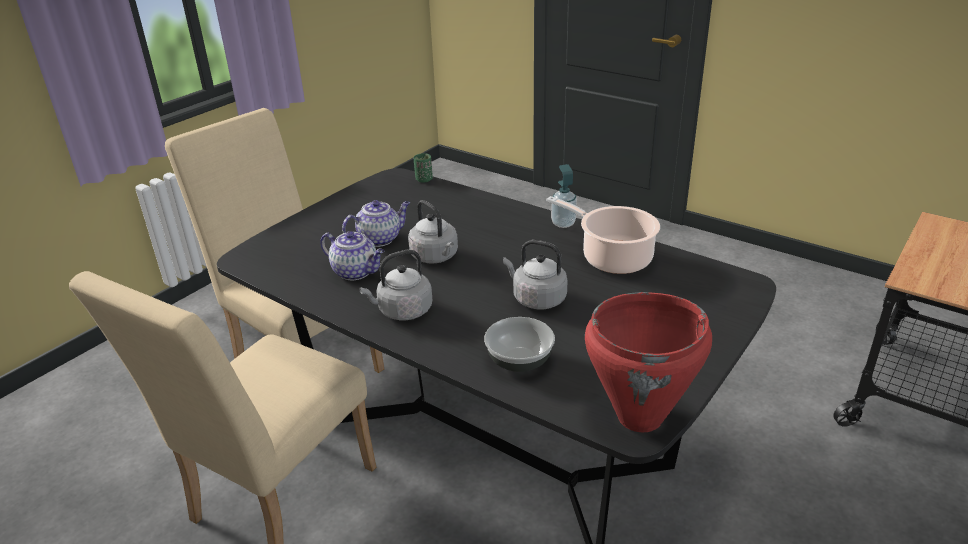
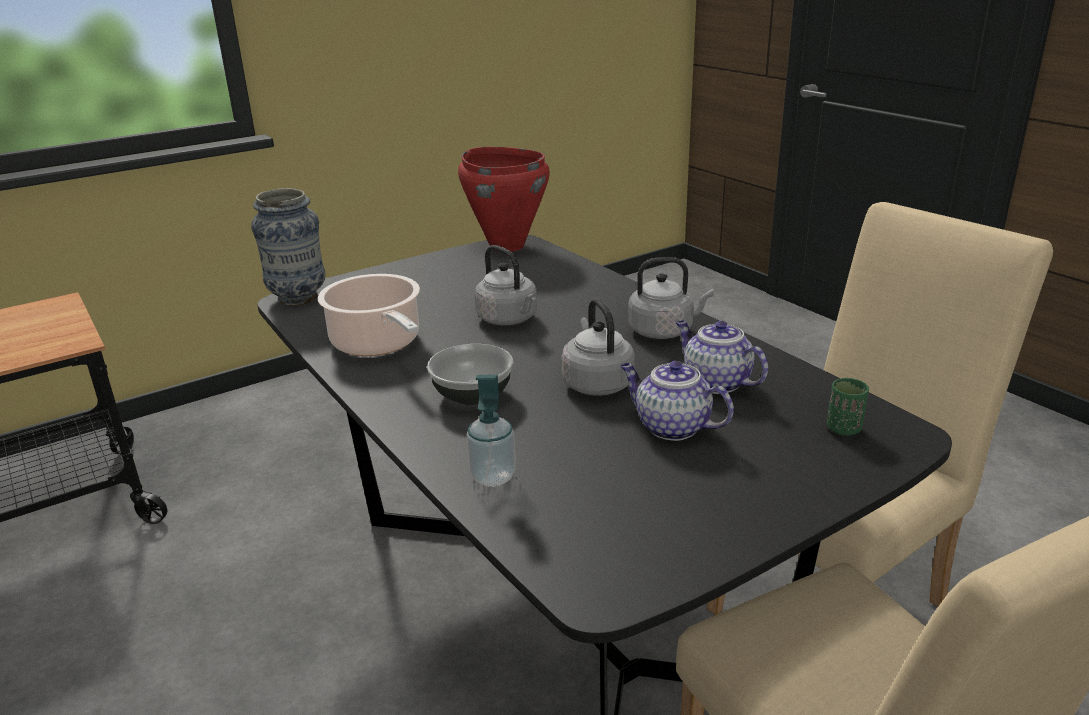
camera: 160 degrees left, 5 degrees down
(380, 239) = (671, 427): teapot -> teapot turned 45 degrees clockwise
(424, 179) = (534, 559): green cup -> green cup (843, 429)
(520, 361) = (567, 281): bowl -> bowl (471, 395)
(563, 223) = (378, 398): soap dispenser -> soap dispenser (493, 477)
(743, 287) = (298, 298): none -> vase

